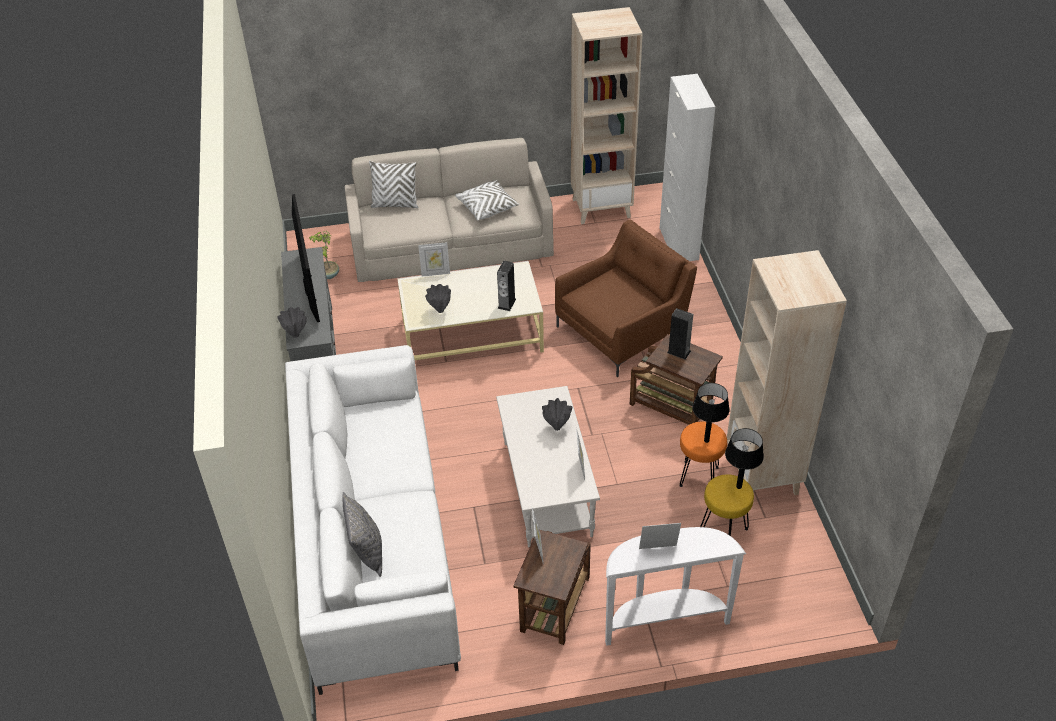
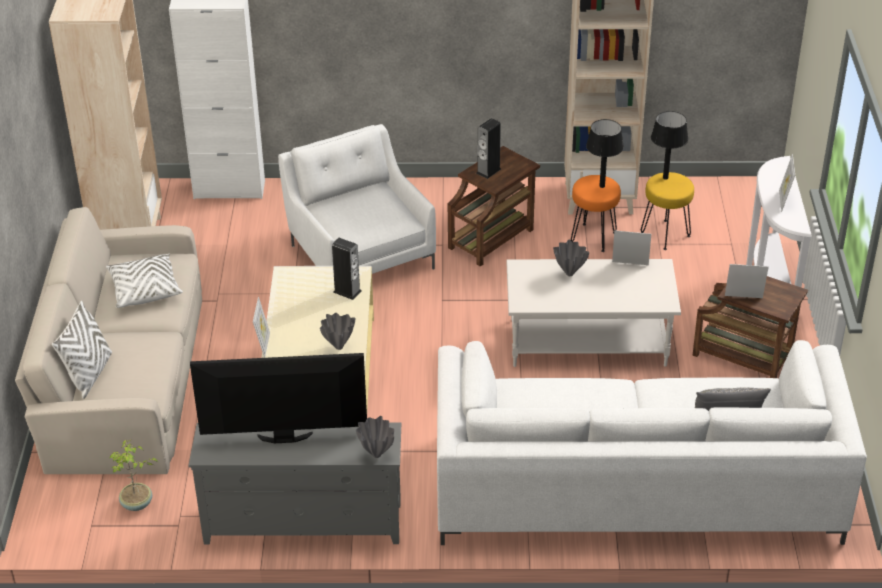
camera: 80 degrees left, 5 degrees down
(622, 330) = (360, 253): brown armchair -> white armchair

